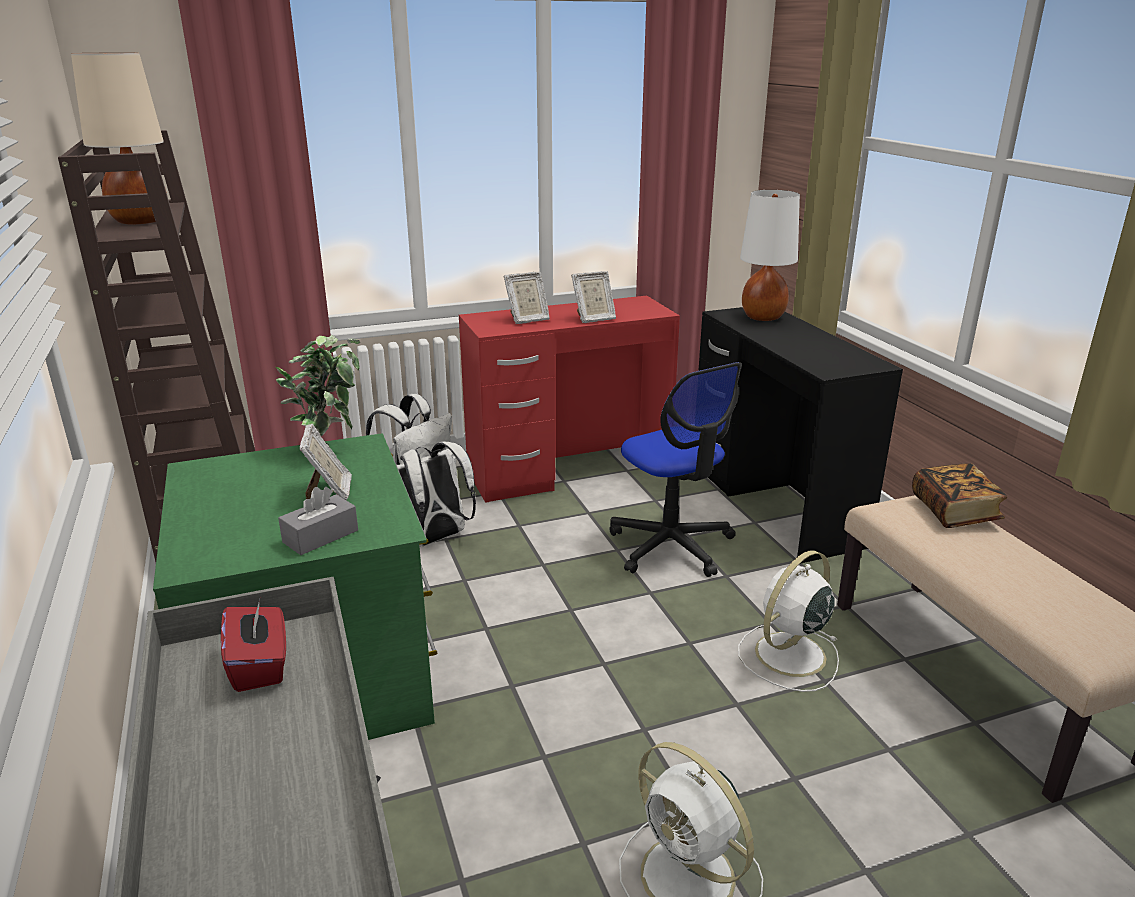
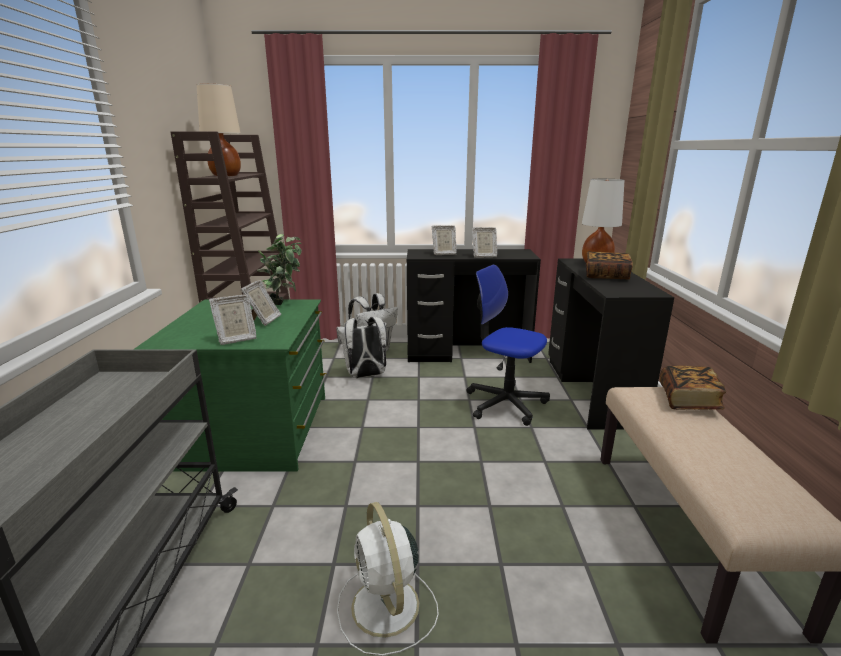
camera: 20 degrees right, 5 degrees down
(260, 666) = (130, 389): red tissue box -> none
(320, 536) = (236, 339): grey tissue box -> picture frame
(569, 471) = (467, 353): red desk -> black desk
(671, 546) = (505, 403): office chair -> office chair turned 135 degrees clockwise
(788, 656) = (545, 484): white fan -> none
(793, 340) = (606, 276): none -> book

